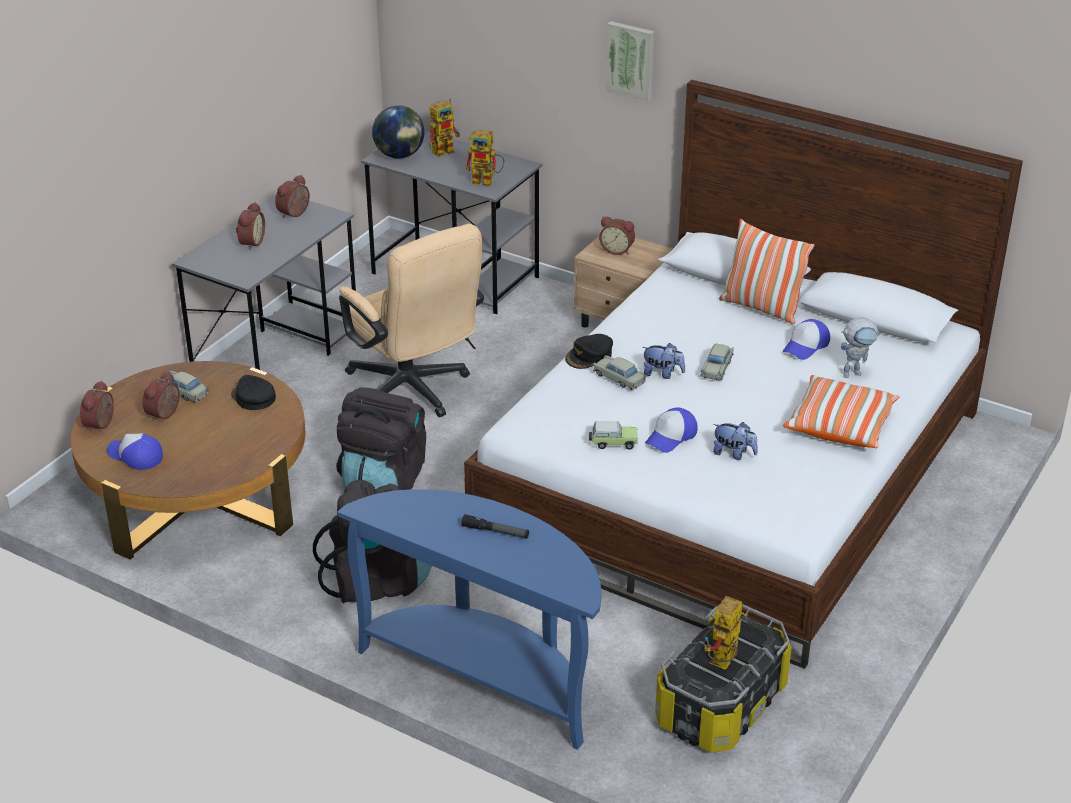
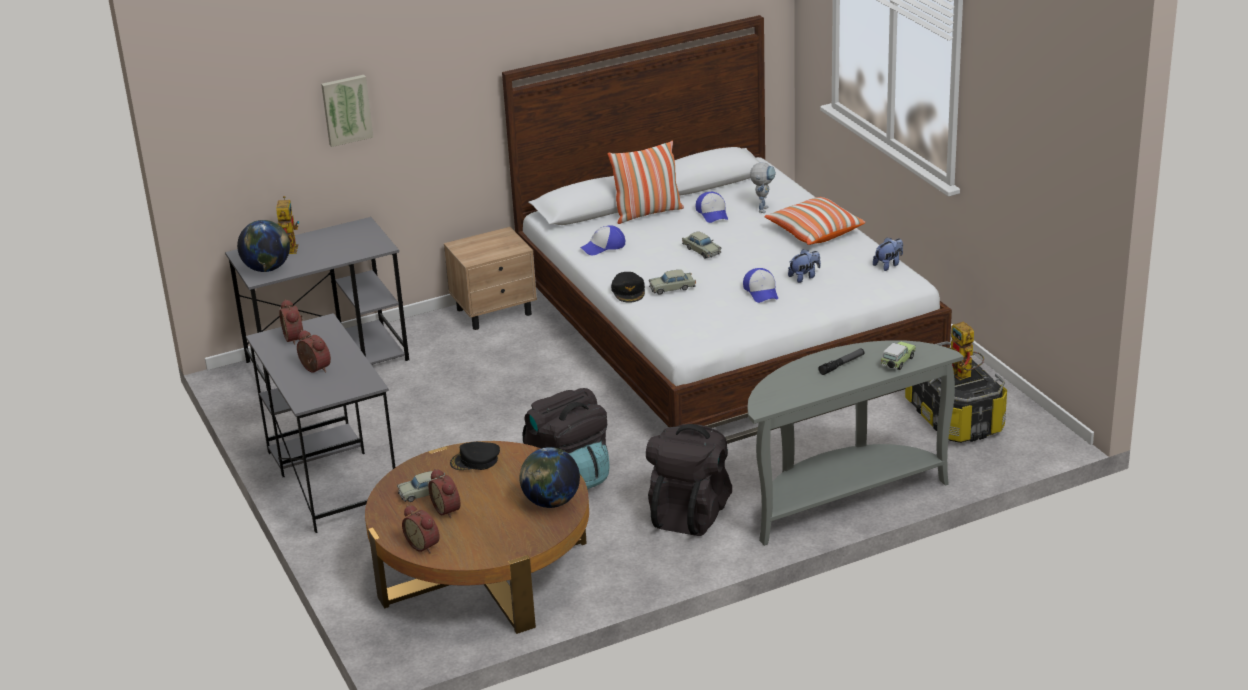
camera: 55 degrees left, 5 degrees down
(135, 456) = (492, 538): cap -> cap (603, 247)
(214, 466) = (551, 502): none -> globe
(413, 392) = (468, 428): beige office chair -> none
(485, 676) = (841, 498): blue console table -> grey console table
(487, 181) = (366, 245): toy robot -> none
(612, 443) = (745, 314): toy car -> toy car (897, 363)
(617, 250) = (479, 248): alarm clock -> none
(631, 60) = (442, 81): picture -> picture (346, 109)
(662, 374) = (684, 272): plush toy -> plush toy (888, 265)

